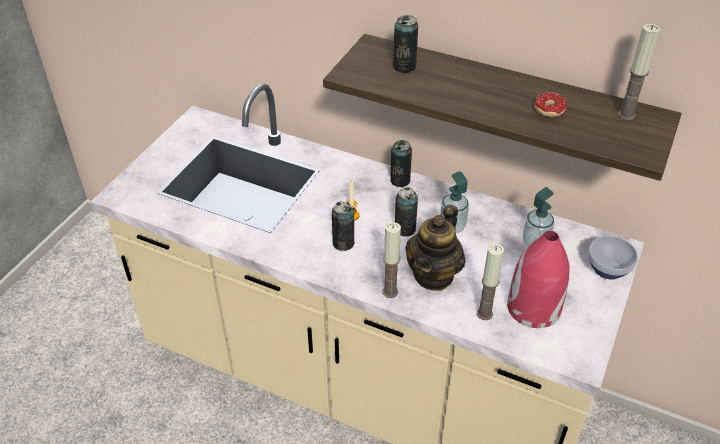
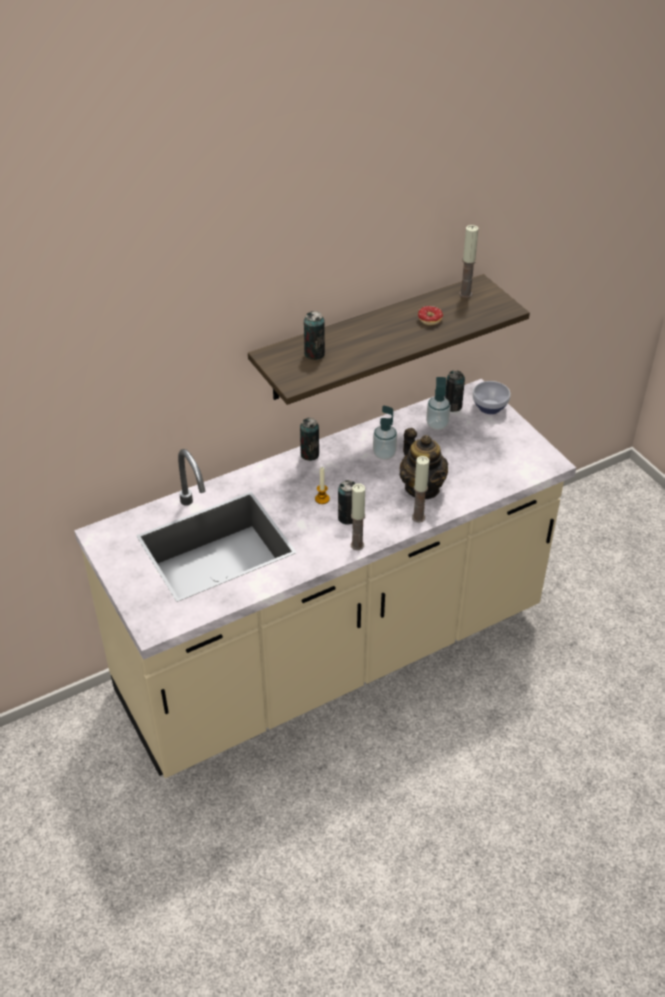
camera: 55 degrees left, 0 degrees up
(405, 229) = (364, 479): can -> can (453, 406)
(484, 314) = (478, 483): candle -> candle (357, 545)
(533, 308) = (492, 458): red vase -> none

